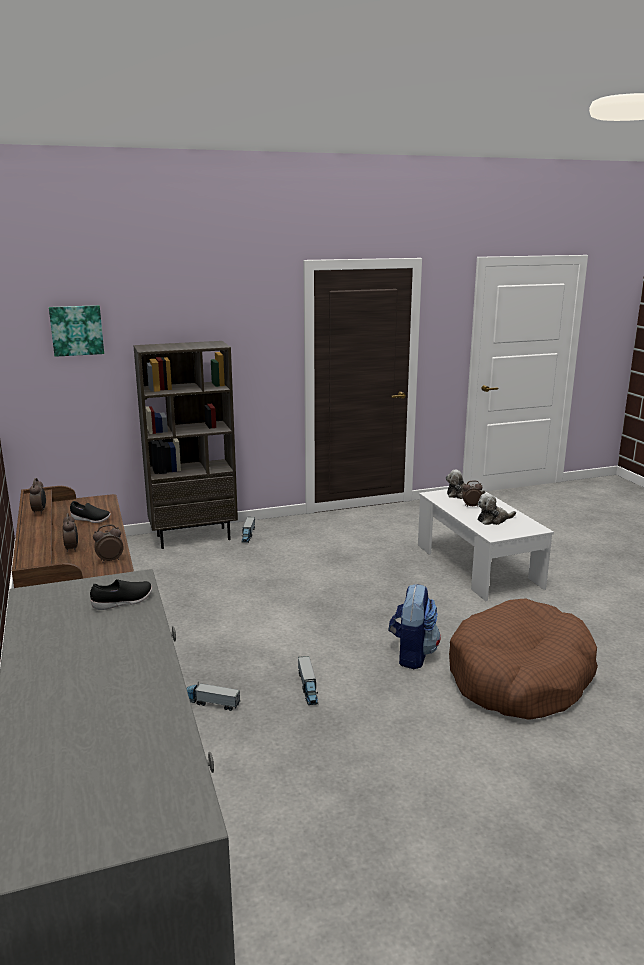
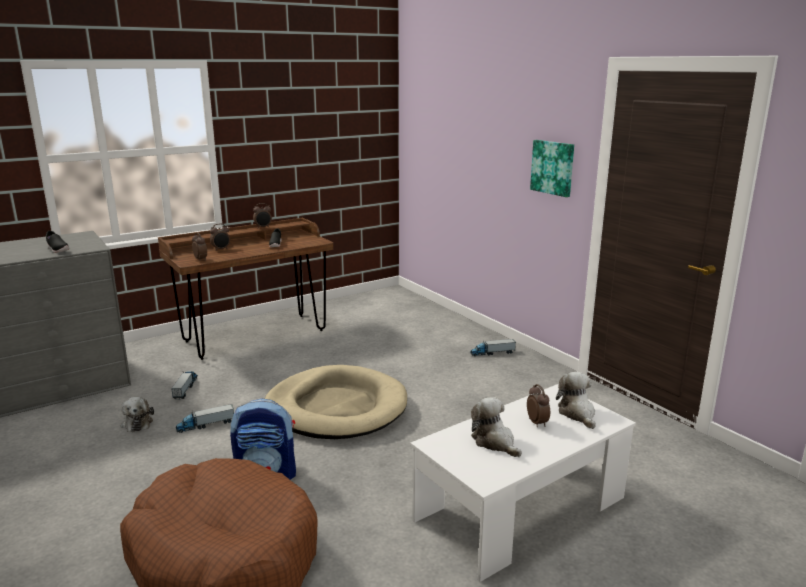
camera: 75 degrees right, 0 degrees up
(76, 330) = (437, 117): picture -> picture (553, 167)
(194, 537) = (466, 332): brown bookcase -> none
(278, 735) = (137, 422): none -> plush toy
(310, 614) = (336, 408): none -> beige dog bed

